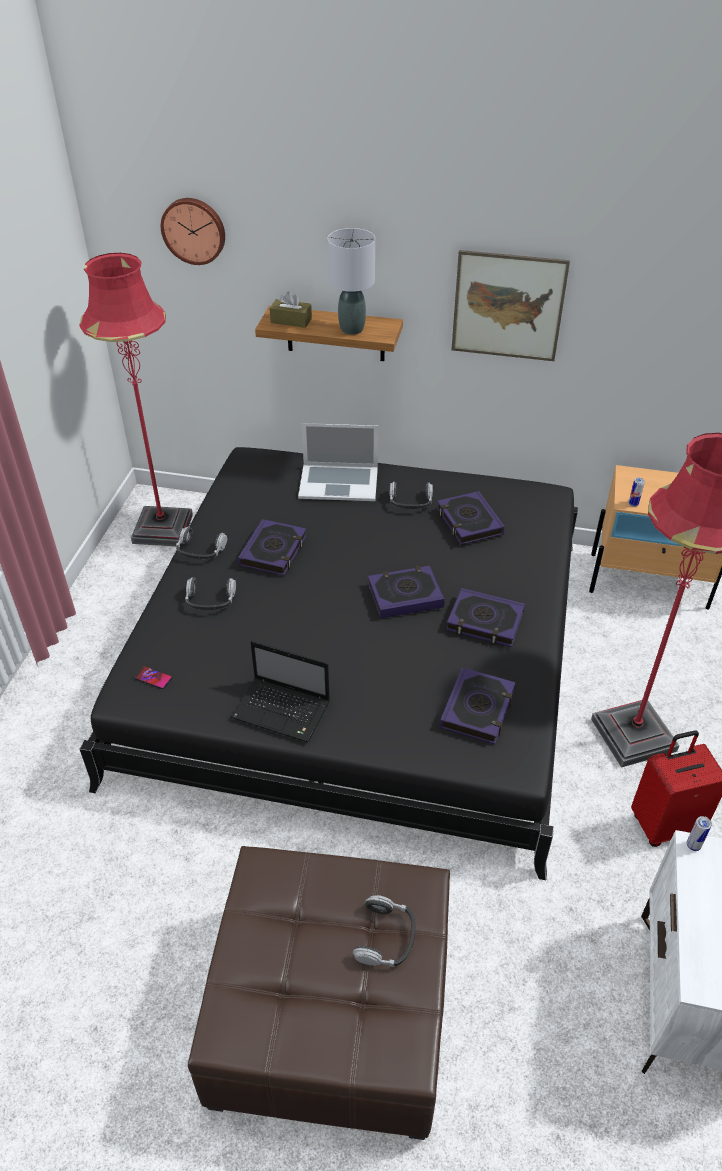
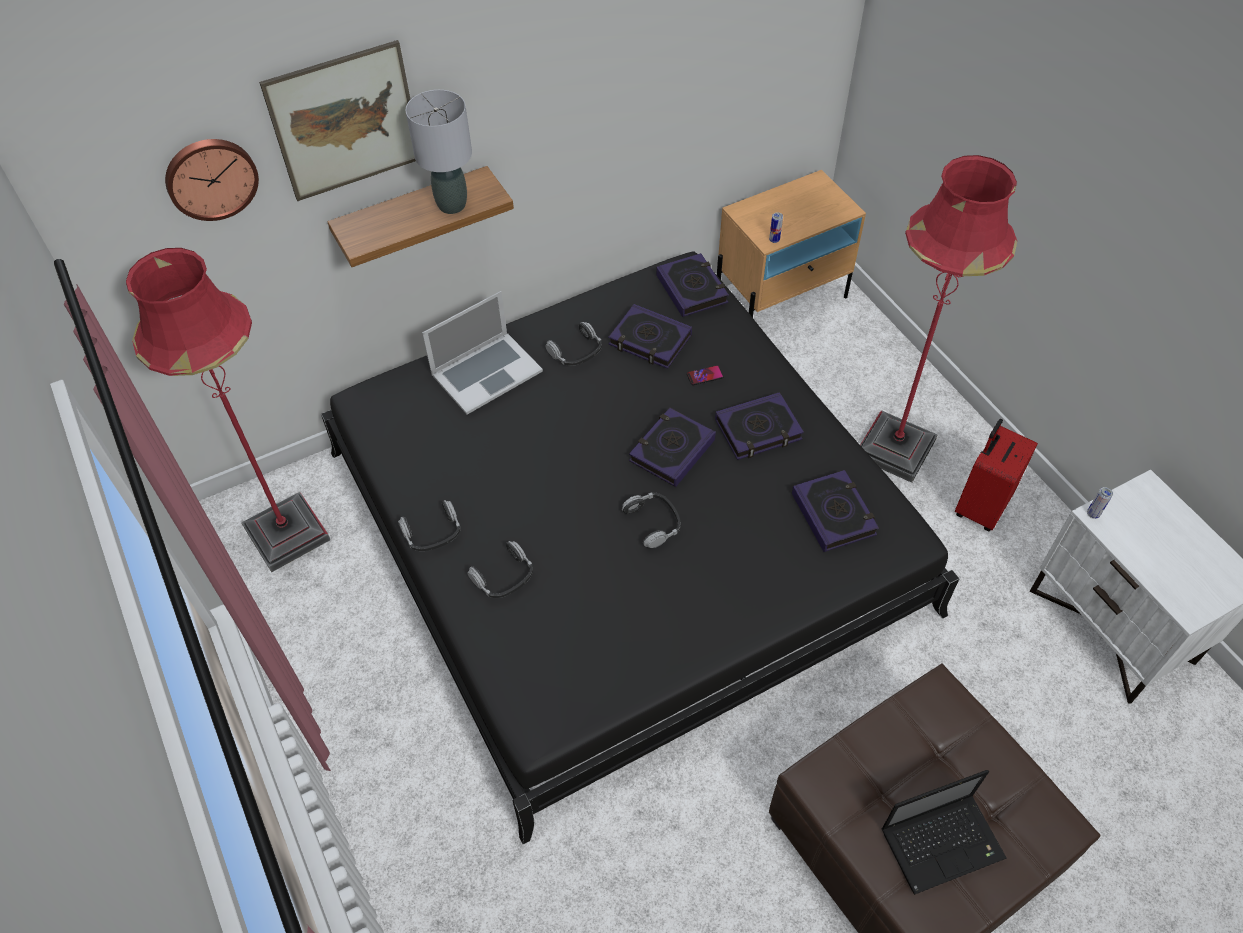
camera: 40 degrees left, 10 degrees up
(153, 678) = (541, 692): phone -> phone (705, 376)
(273, 551) = (508, 486): book -> book (692, 289)
(283, 711) = (688, 633): laptop -> laptop (943, 842)
(291, 320) = (376, 228): brown tissue box -> none
(386, 937) = (958, 752): headphones -> headphones (653, 522)
(508, 306) = (595, 102): picture -> picture (345, 121)

